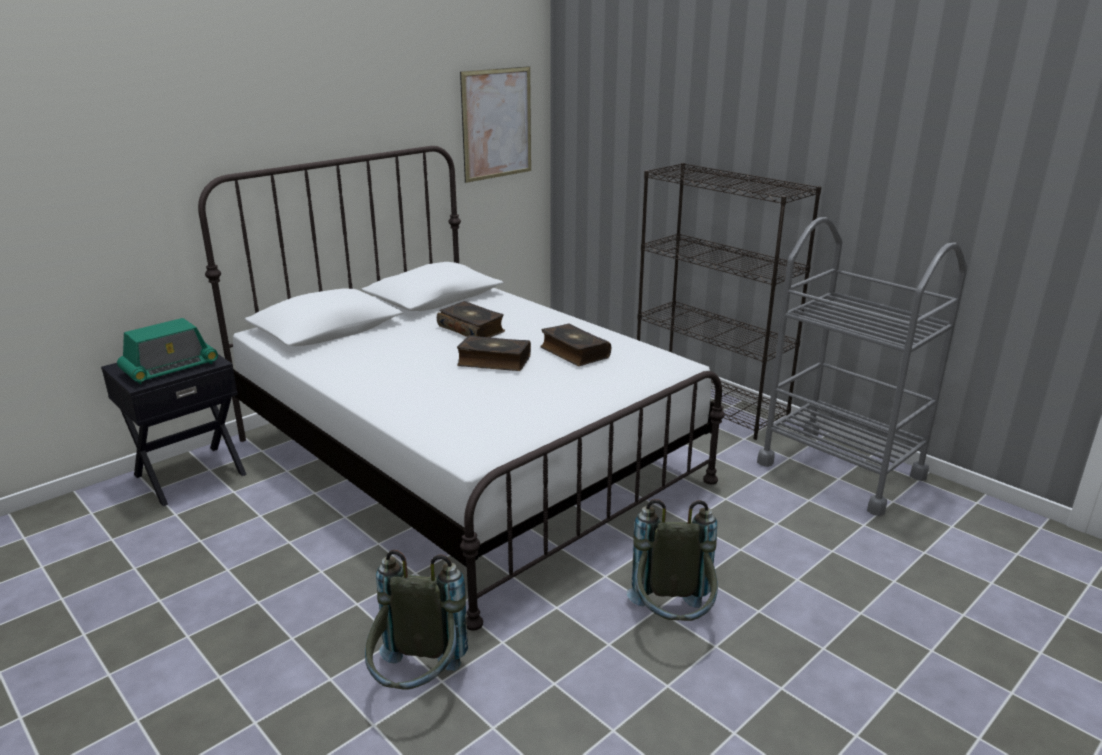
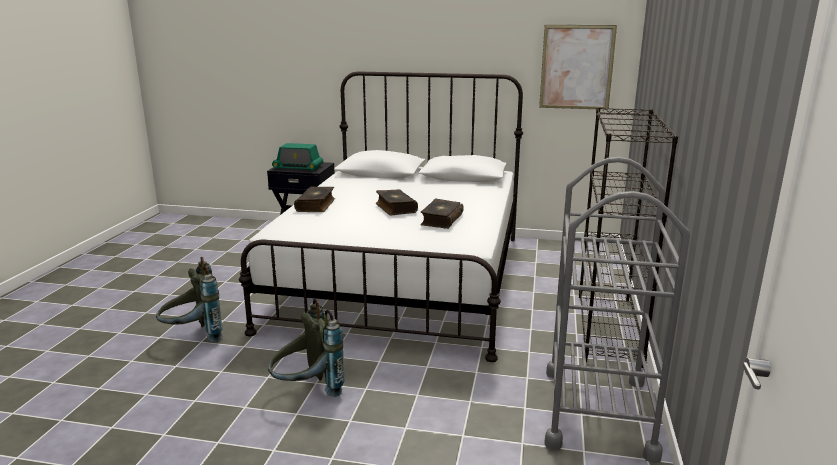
camera: 55 degrees right, 5 degrees down
(472, 329) = (432, 193): book -> book (316, 205)

